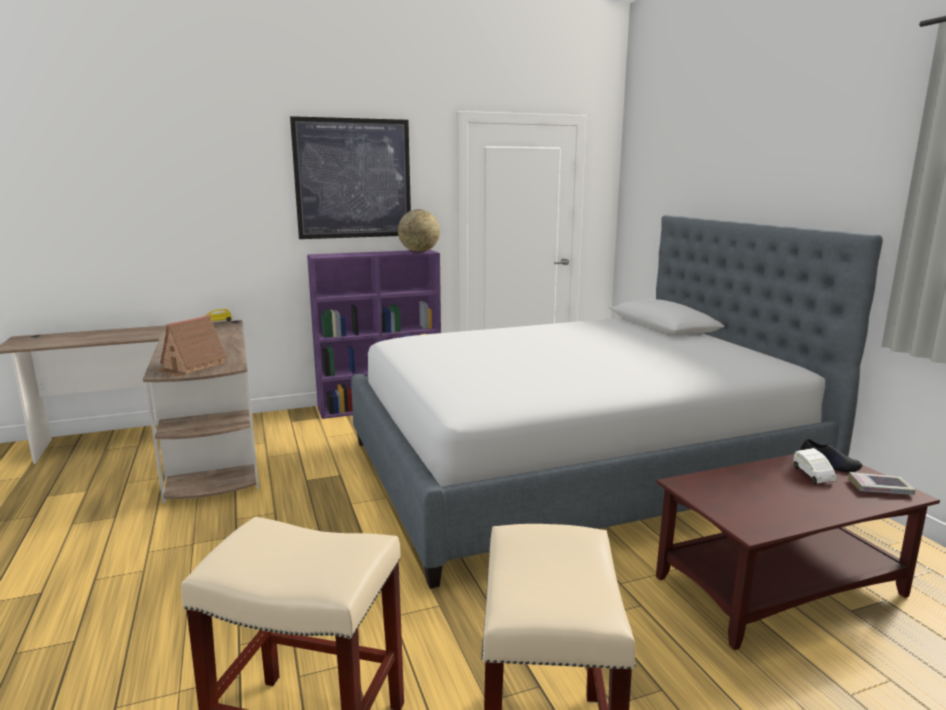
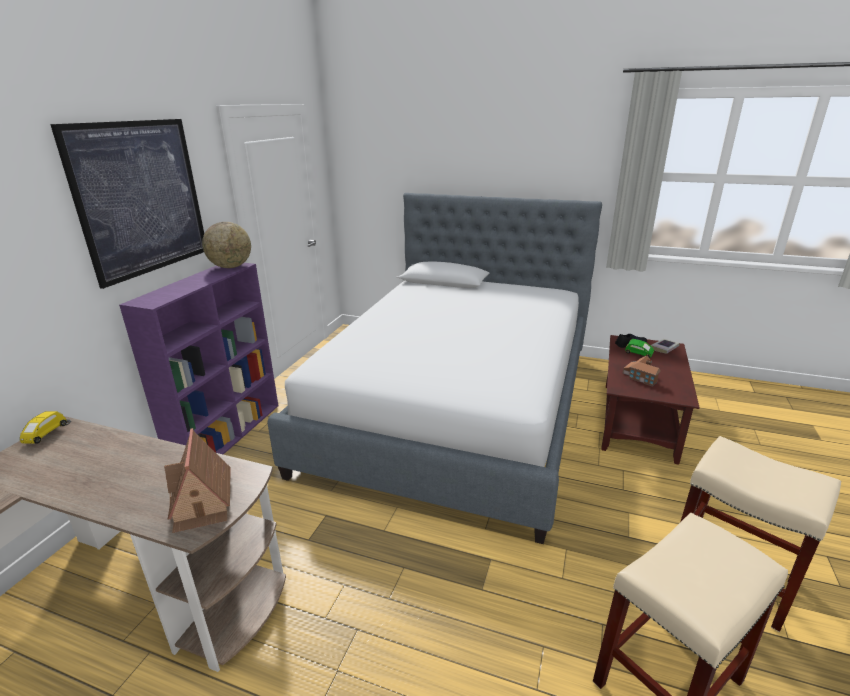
camera: 50 degrees left, 10 degrees up
(746, 490) = (640, 376): none -> toy house
(812, 475) = (638, 354): white toy car -> green toy car

